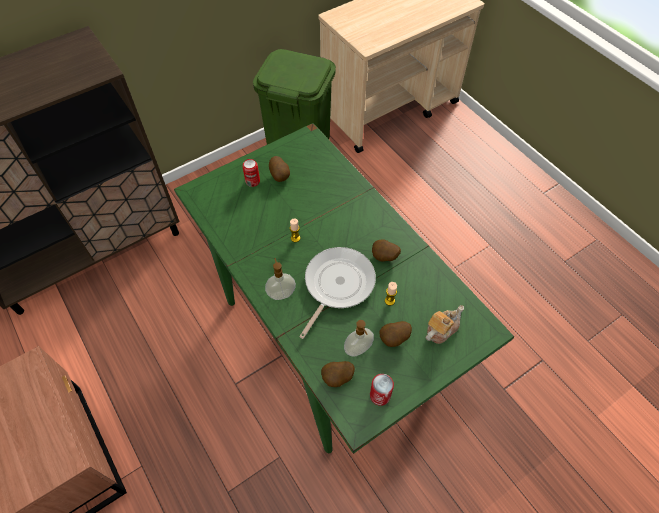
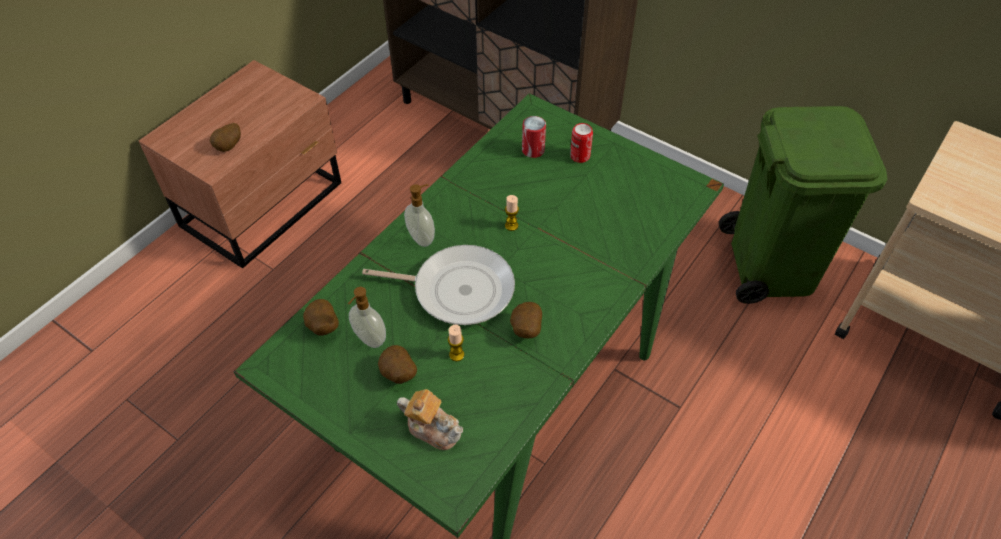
camera: 70 degrees right, 5 degrees down
(280, 176) = (604, 179): potato -> potato (229, 147)
(380, 395) = (312, 379): can -> can (533, 150)

